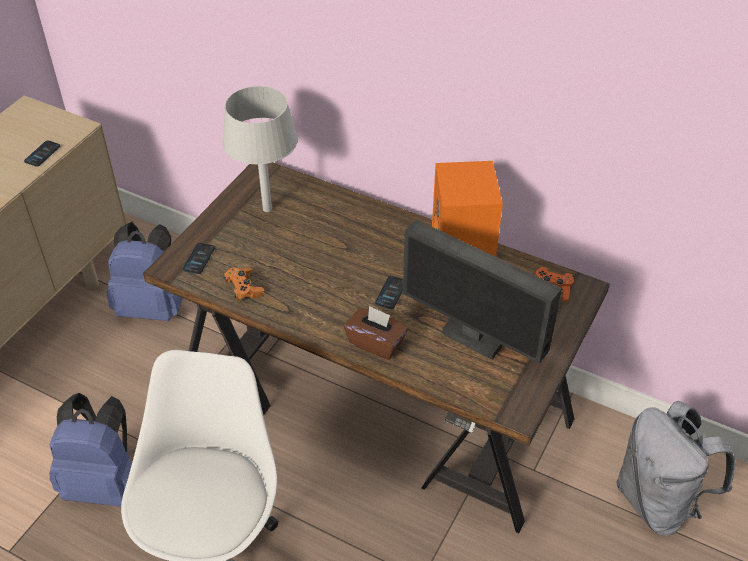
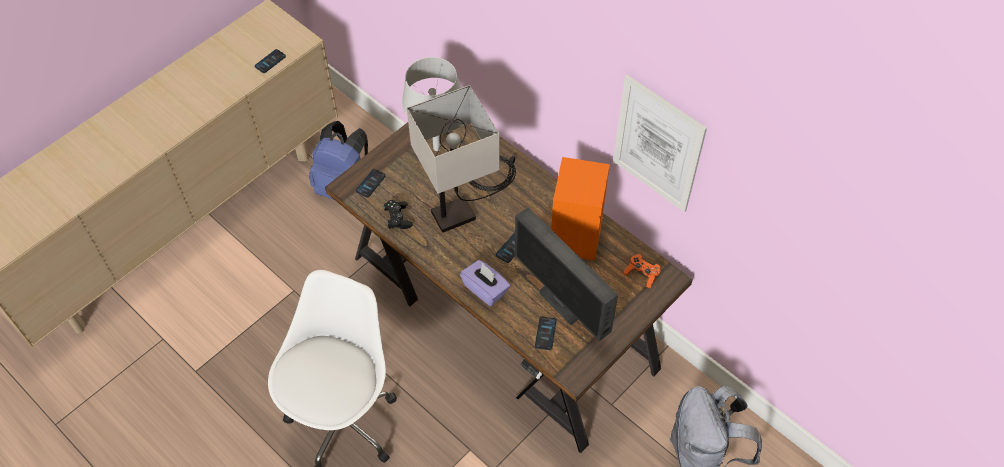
camera: 15 degrees right, 10 degrees up
(105, 483) = (276, 334): blue backpack -> none
(244, 289) = (398, 218): orange game controller -> black game controller
(325, 251) = (471, 198): none -> table lamp
(376, 343) = (485, 289): brown tissue box -> purple tissue box
(466, 375) = (545, 333): none -> phone
(554, 113) = (657, 144): none -> picture

